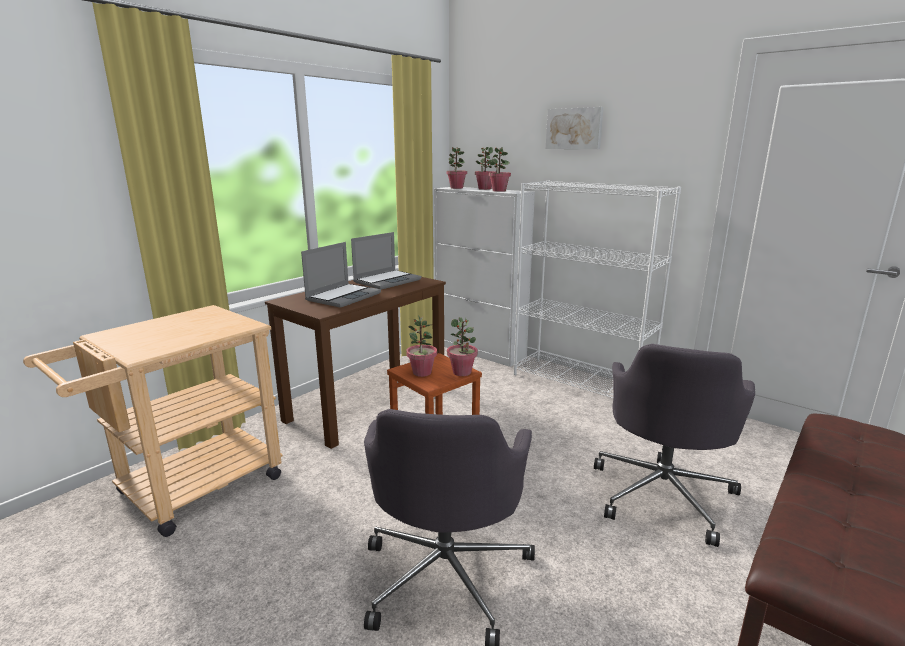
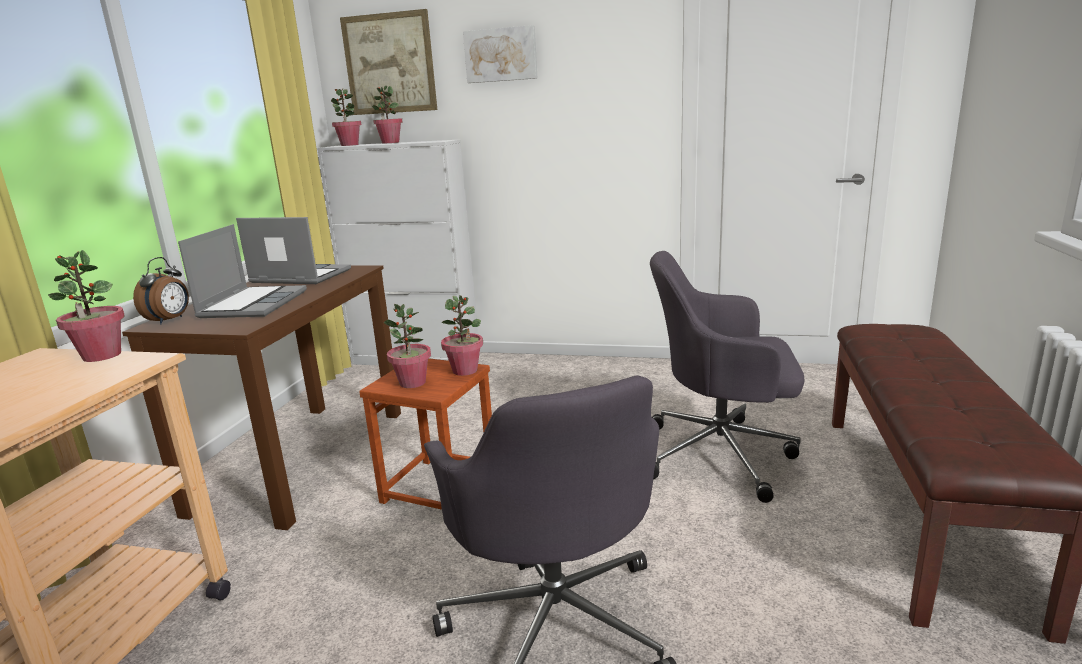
camera: 25 degrees left, 0 degrees up
(292, 299) = (170, 320): none -> alarm clock
(387, 281) = (299, 277): laptop -> laptop turned 90 degrees counterclockwise
(494, 130) = (389, 64): none -> picture
(499, 191) = (414, 142): potted plant -> potted plant (101, 356)
(581, 383) = (562, 367): white bookcase -> none
(663, 493) = (722, 454): grey office chair -> grey office chair turned 105 degrees clockwise

